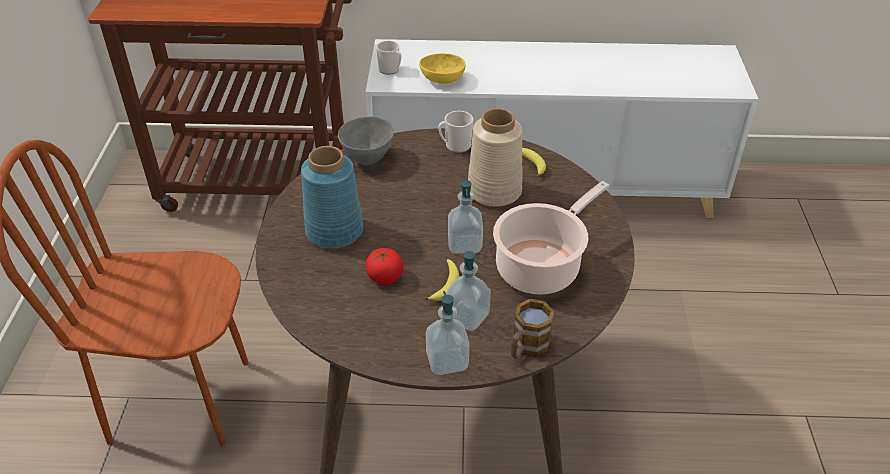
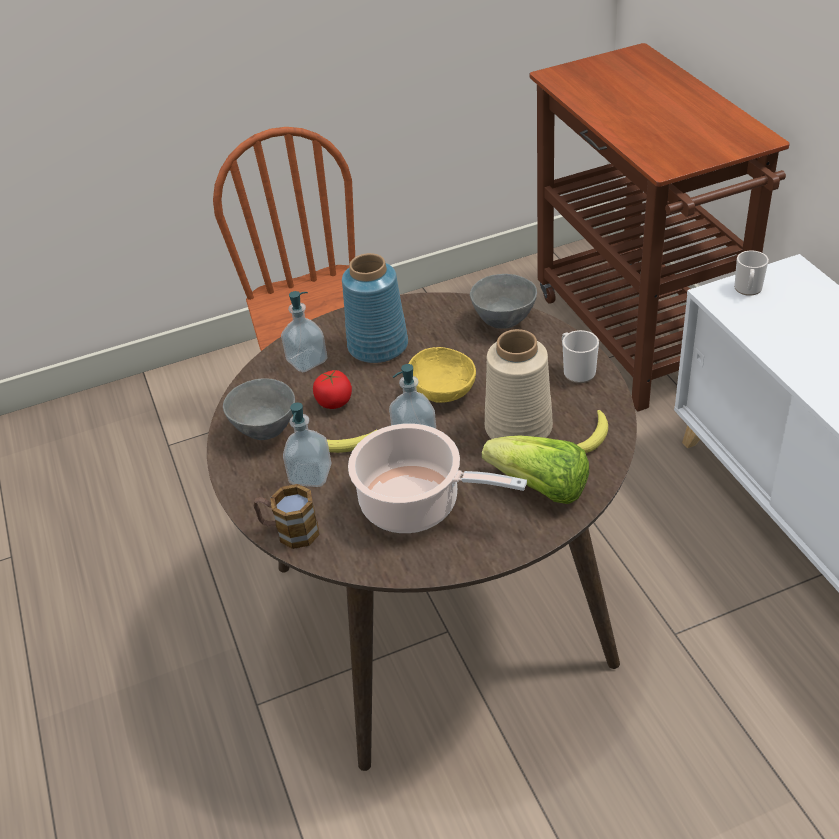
camera: 70 degrees right, 0 degrees up
(389, 330) = (266, 431): none -> grey bowl
(442, 78) = (773, 333): yellow bowl -> yellow bowl (444, 390)
(447, 361) = (246, 482): soap dispenser -> soap dispenser (307, 361)
(563, 202) = (540, 487): none -> lettuce

